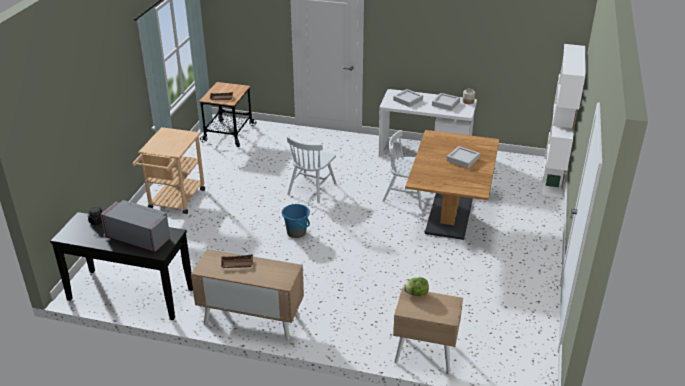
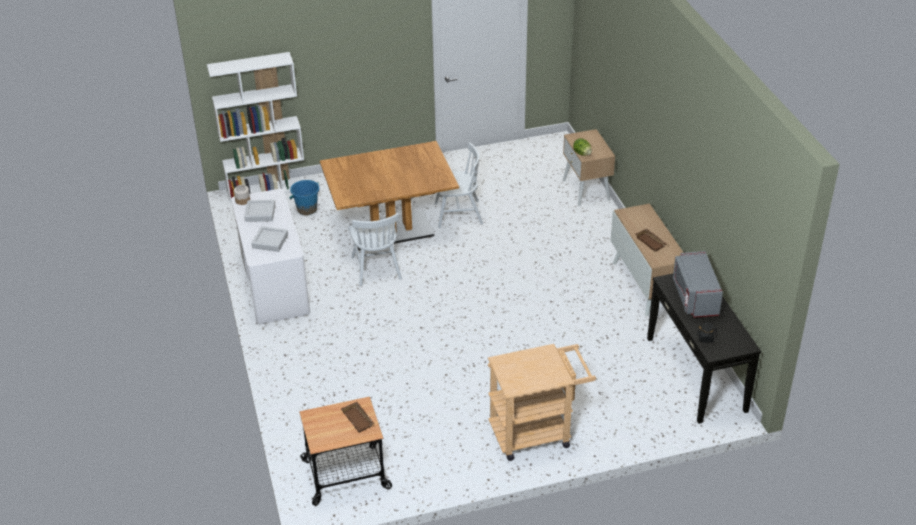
camera: 120 degrees left, 5 degrees up
(296, 232) = (505, 313): blue bucket -> blue bucket (307, 209)
(311, 188) = (418, 337): white chair -> white chair (458, 214)
(463, 159) = (380, 169): grey tray -> none

